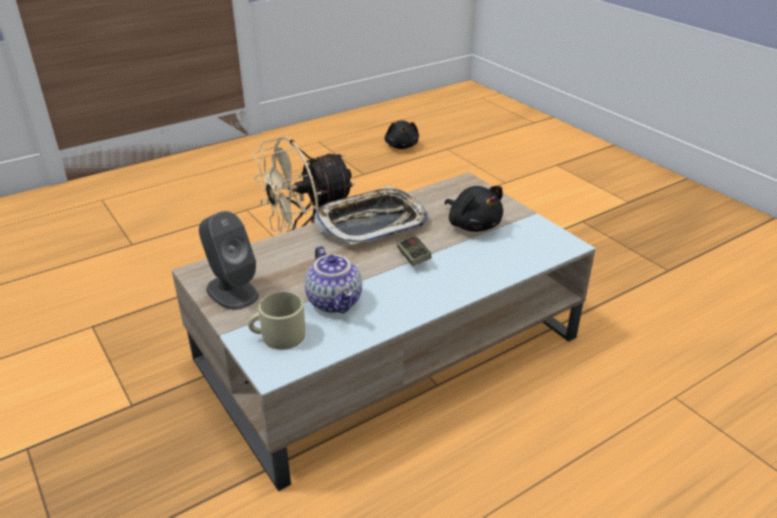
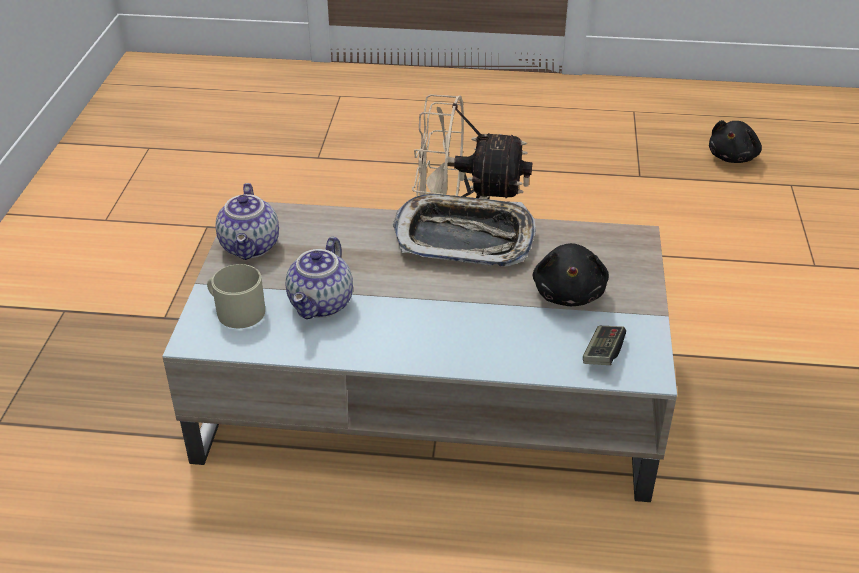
camera: 40 degrees right, 5 degrees up
(232, 291) = (251, 247): grey speaker -> teapot
(413, 258) = (453, 298): game controller -> game controller (602, 353)

